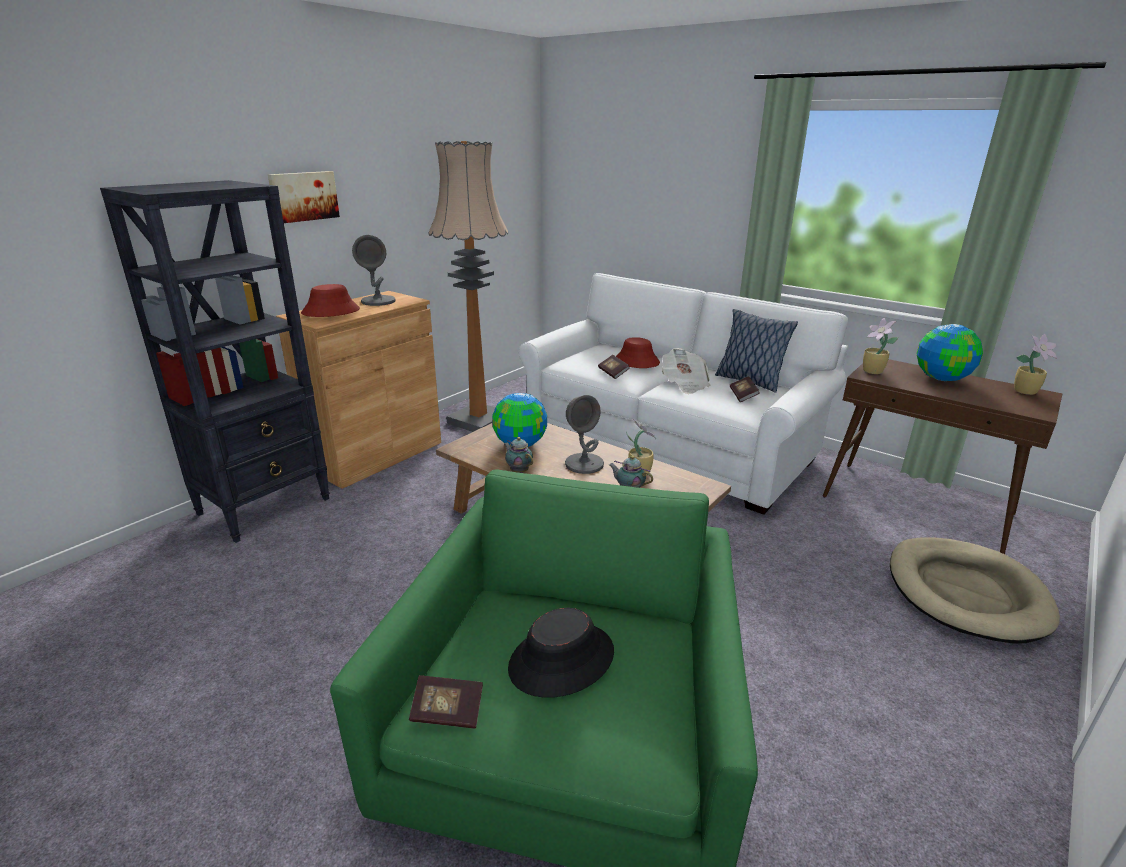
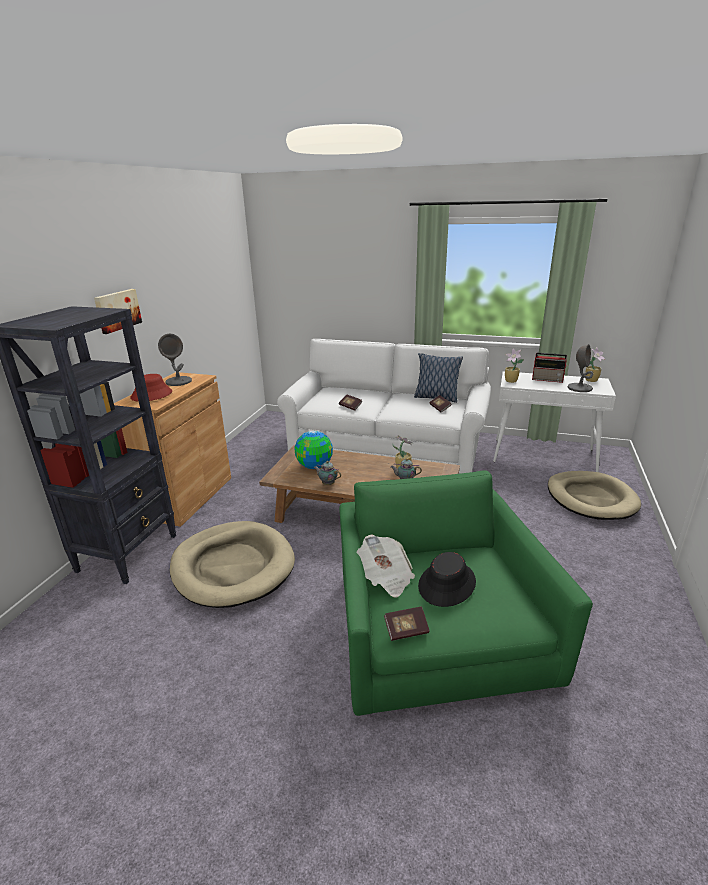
camera: 20 degrees left, 0 degrees up
(363, 555) = (233, 567): none -> beige dog bed
(478, 421) = (247, 457): floor lamp -> none
(584, 464) = (365, 470): grey table lamp -> grey table lamp (579, 388)
(636, 361) = (359, 396): red hat -> none
(684, 384) = (400, 406): newspaper -> newspaper (385, 577)
(917, 505) = (544, 456): brown console table -> white console table
(942, 379) = (548, 379): globe -> radio

